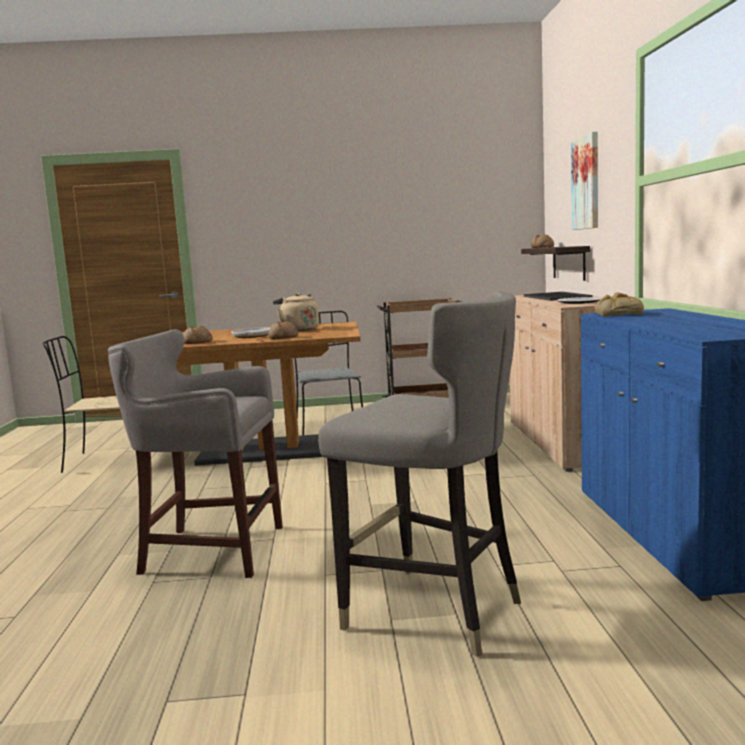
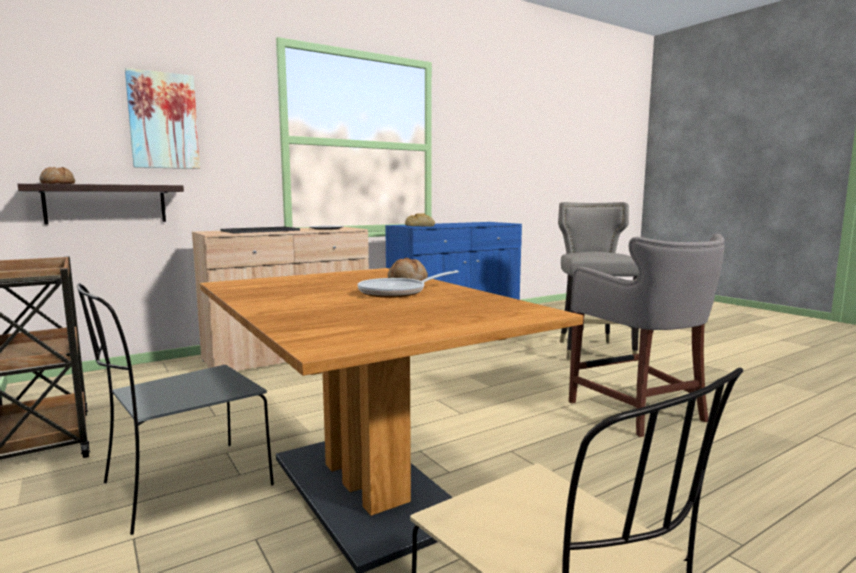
camera: 120 degrees left, 0 degrees up
(197, 342) = (477, 302): bread -> none
(298, 329) = (310, 288): beige kettle -> none

